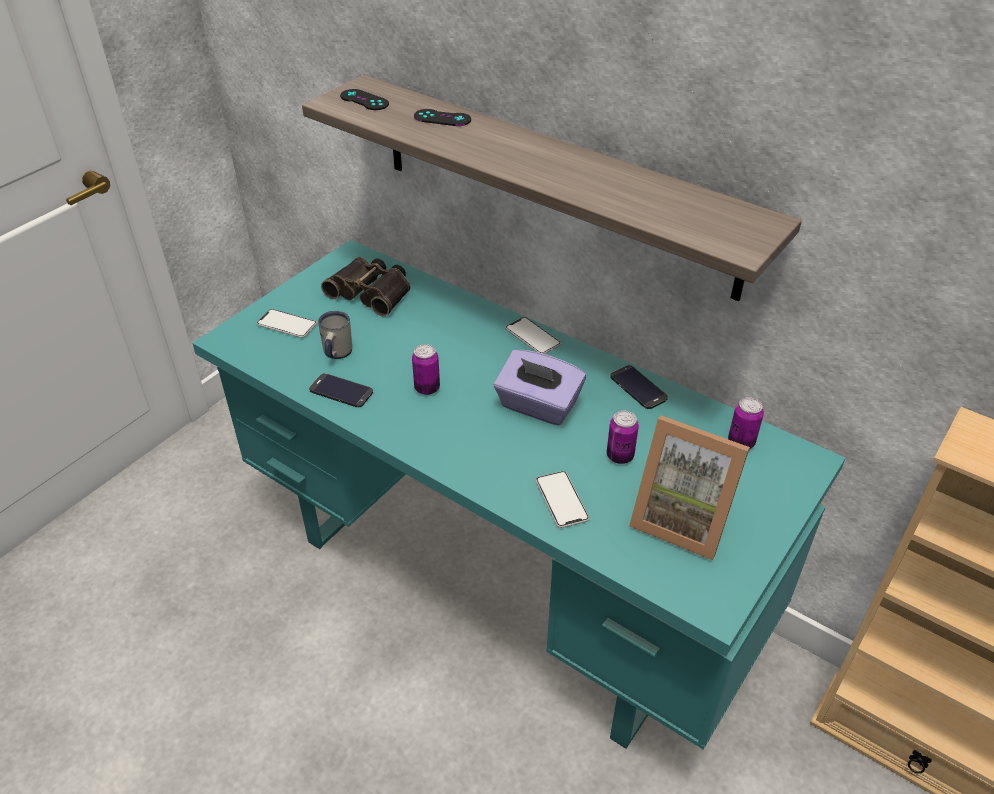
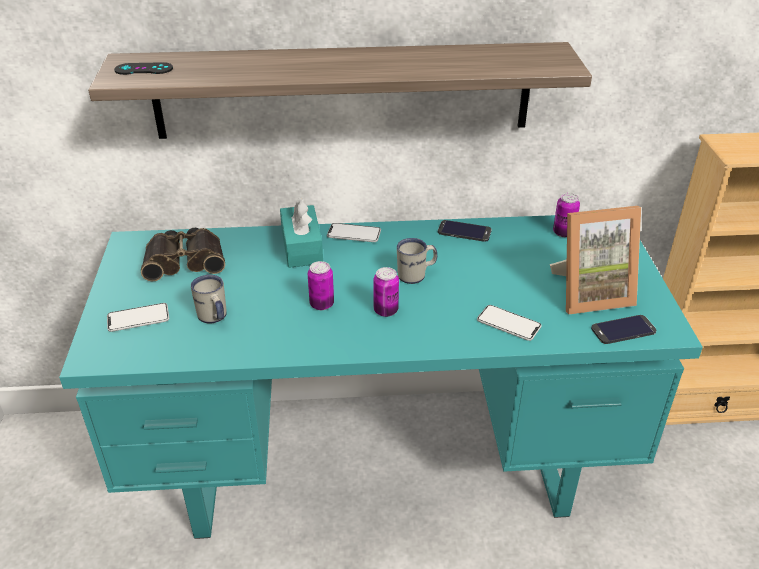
camera: 40 degrees left, 5 degrees down
(341, 391) = (254, 341): phone -> phone (623, 330)
(442, 118) = (234, 61): black game controller -> none
(474, 327) = (302, 247): none -> turquoise tissue box
(538, 406) = (416, 275): purple tissue box -> white mug
(620, 456) = (507, 277): can -> can (386, 310)

